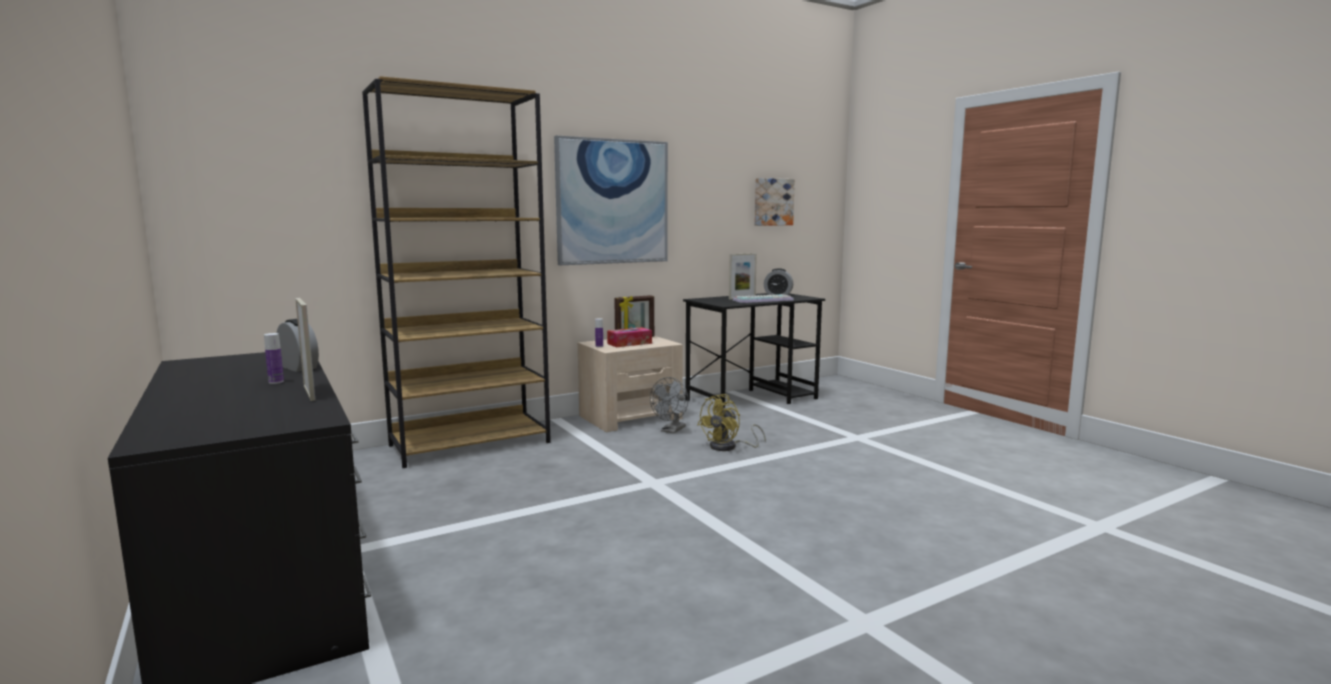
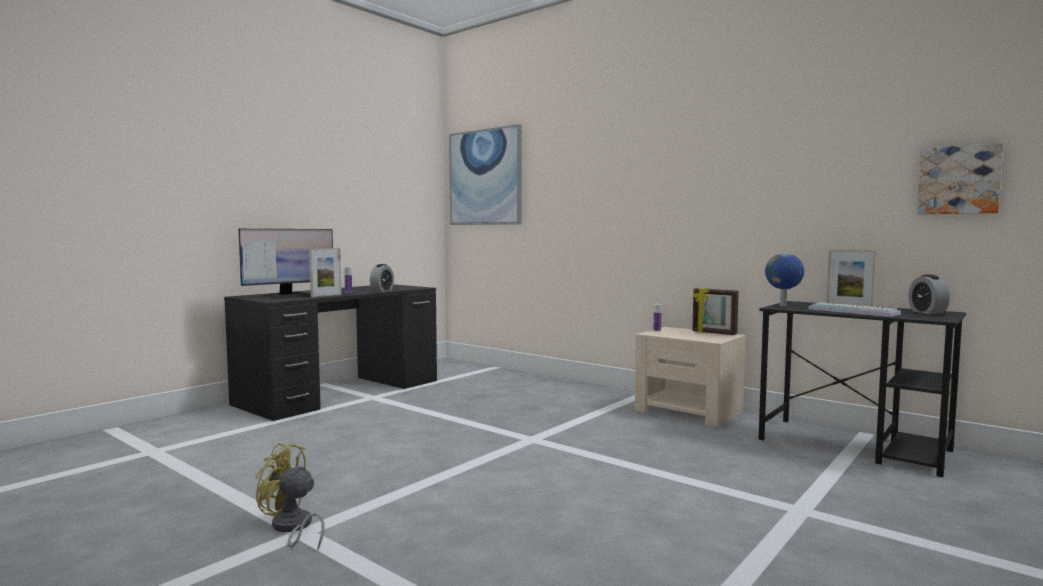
camera: 70 degrees right, 5 degrees down
(254, 412) = (289, 296): none -> monitor
(471, 444) = (555, 386): brown bookcase -> none
(612, 202) = (709, 192): picture -> picture (485, 177)
(629, 343) = (686, 334): tissue box -> none
(671, 430) = (673, 428): grey fan -> none
(719, 303) = (783, 306): none -> globe
(729, 447) = (658, 452): yellow fan -> yellow fan (292, 528)

